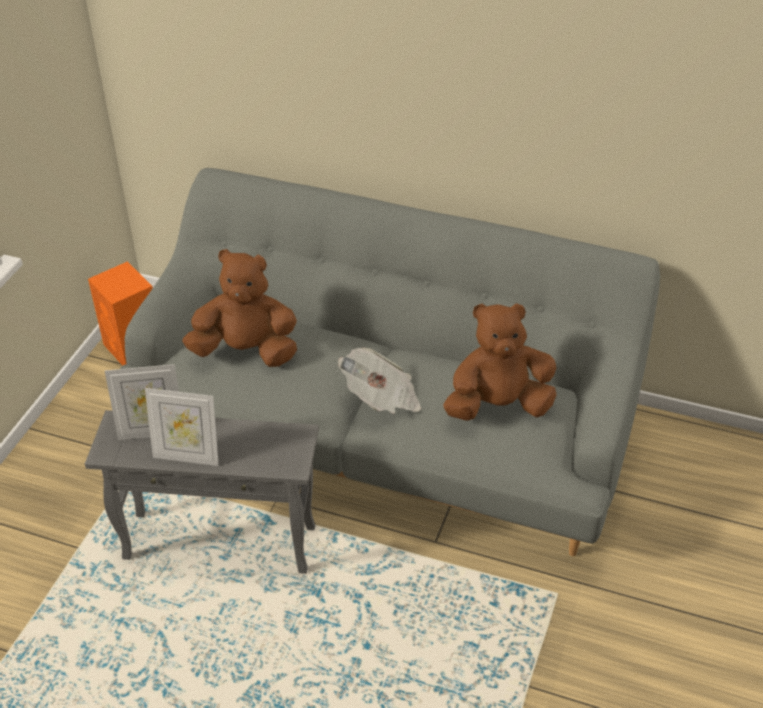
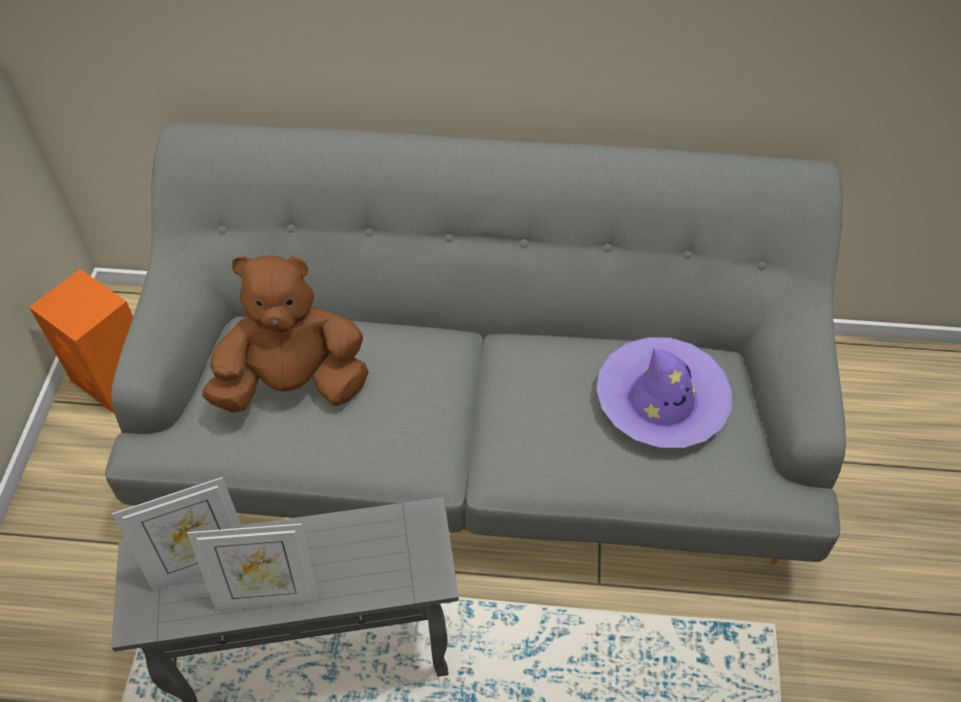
camera: 15 degrees left, 10 degrees up
(381, 398) = (503, 421): newspaper -> none
(498, 406) = (661, 401): brown plush toy -> purple hat

